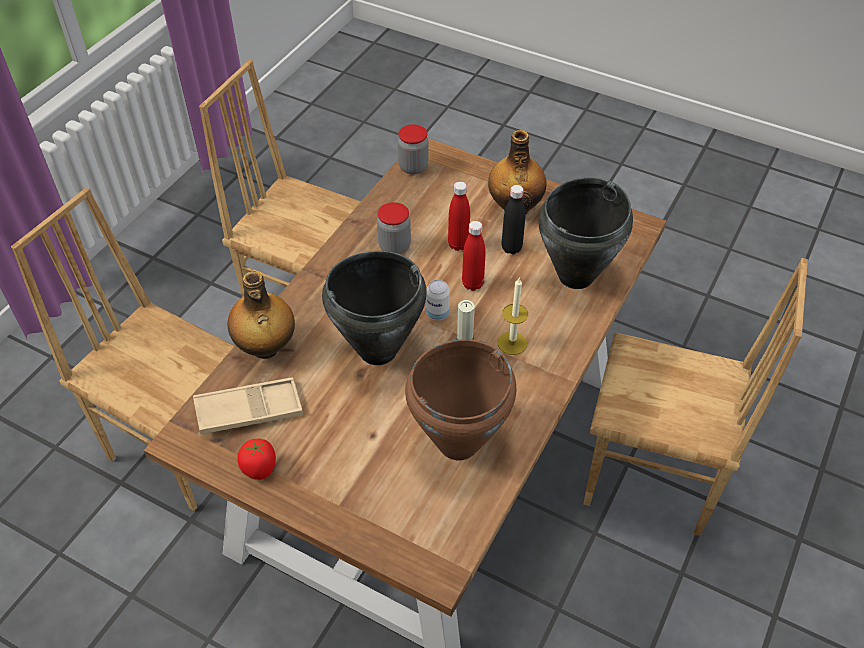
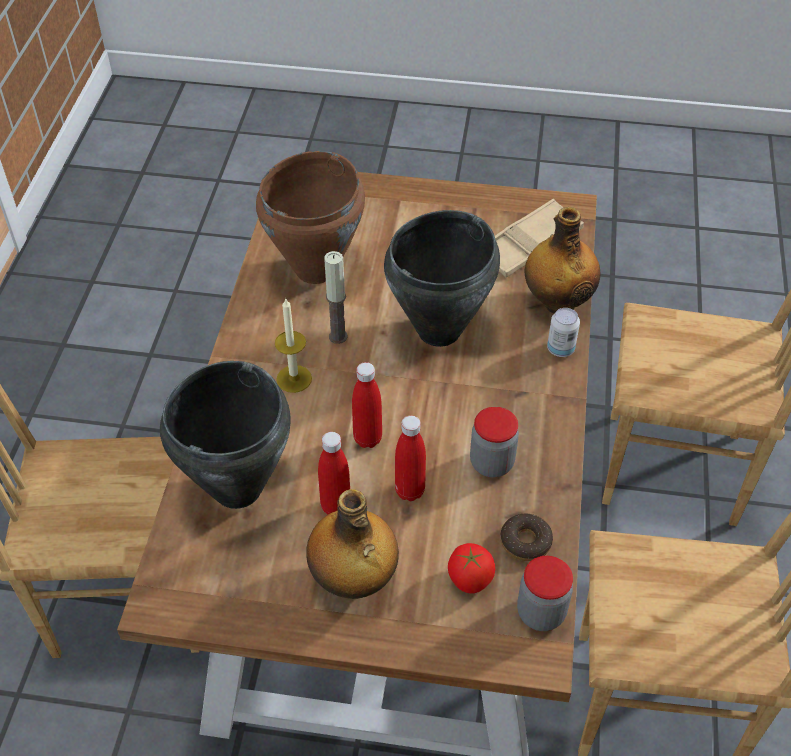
camera: 160 degrees right, 0 degrees up
(259, 469) = (485, 206): tomato -> tomato (469, 579)
(400, 200) = (525, 542): none -> donut
(437, 313) = (393, 389): can -> can (560, 349)
(511, 248) = (336, 507): black bottle -> red bottle

